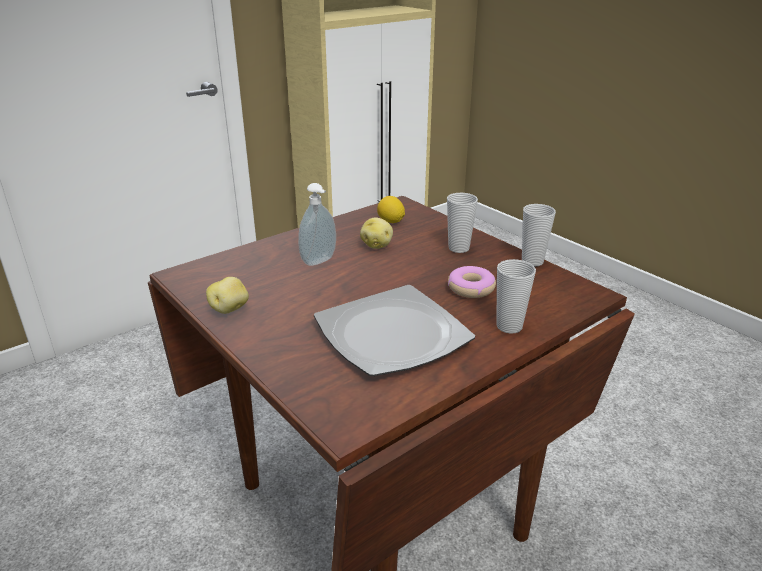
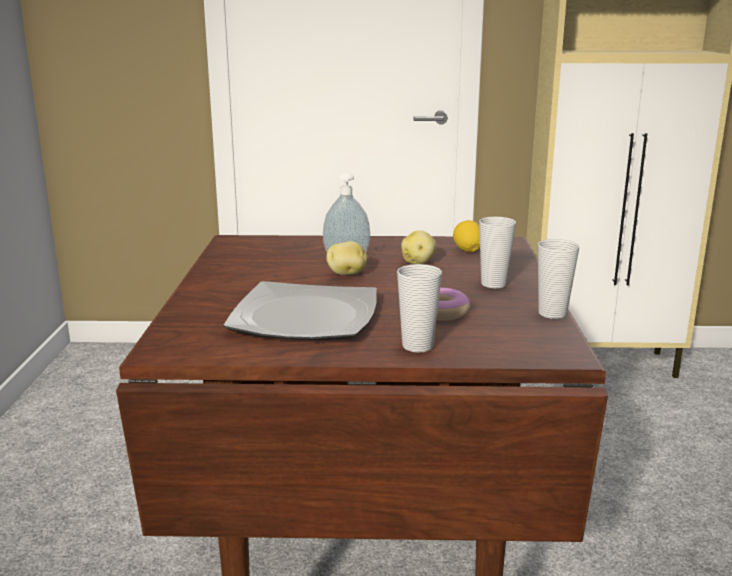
camera: 40 degrees right, 10 degrees down
(230, 309) = (223, 267): potato -> potato (347, 274)

